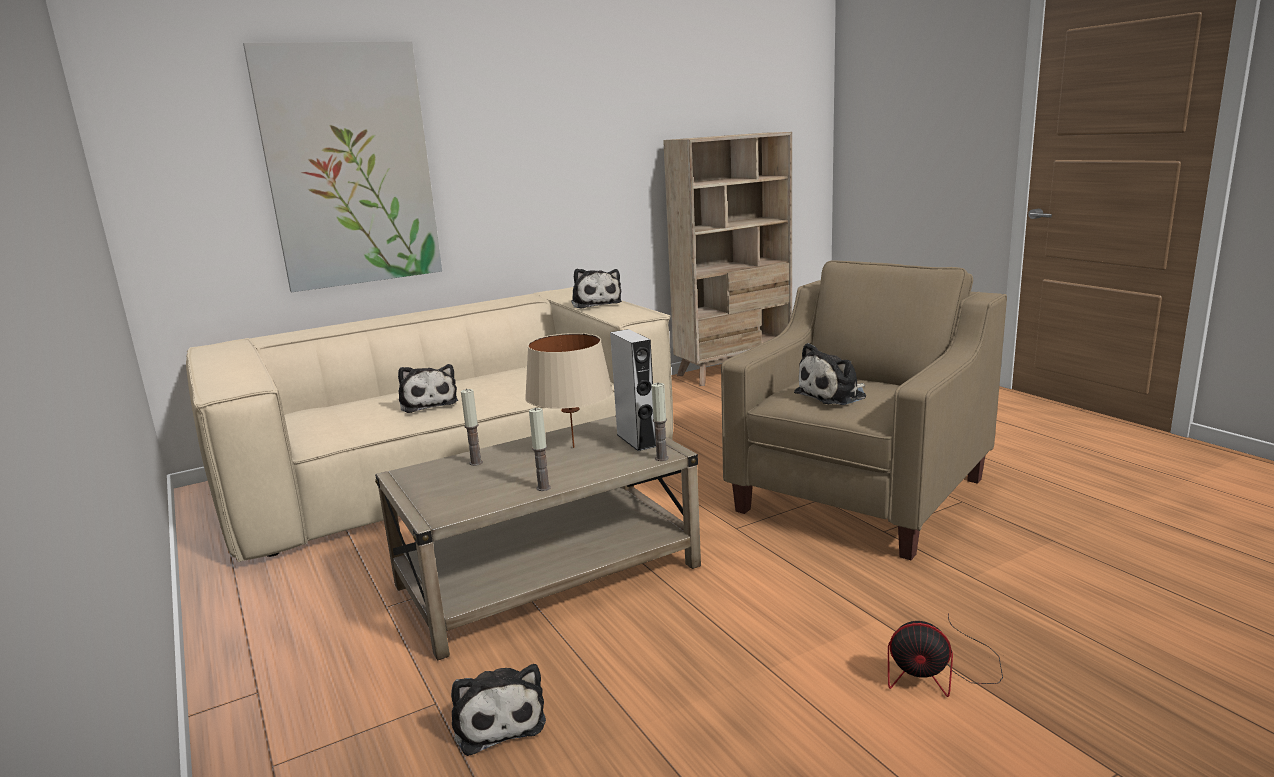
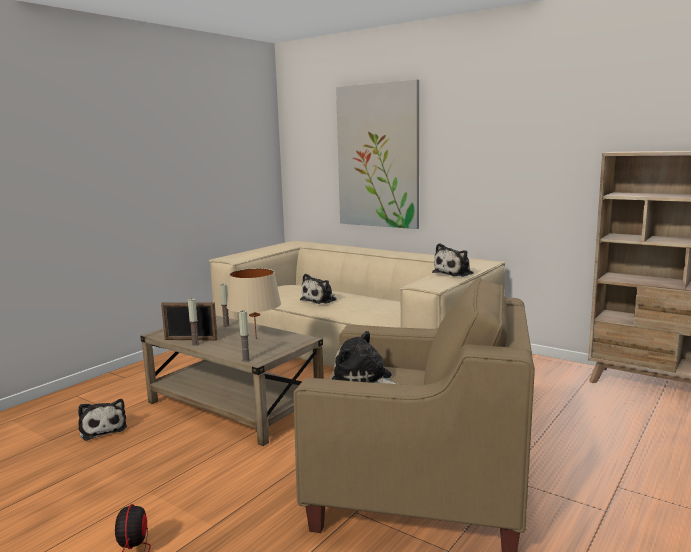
camera: 65 degrees right, 5 degrees down
(498, 720) = (102, 429): plush toy -> plush toy turned 75 degrees counterclockwise
(514, 490) = (191, 340): none -> picture frame
(636, 440) = (273, 349): grey speaker -> none

